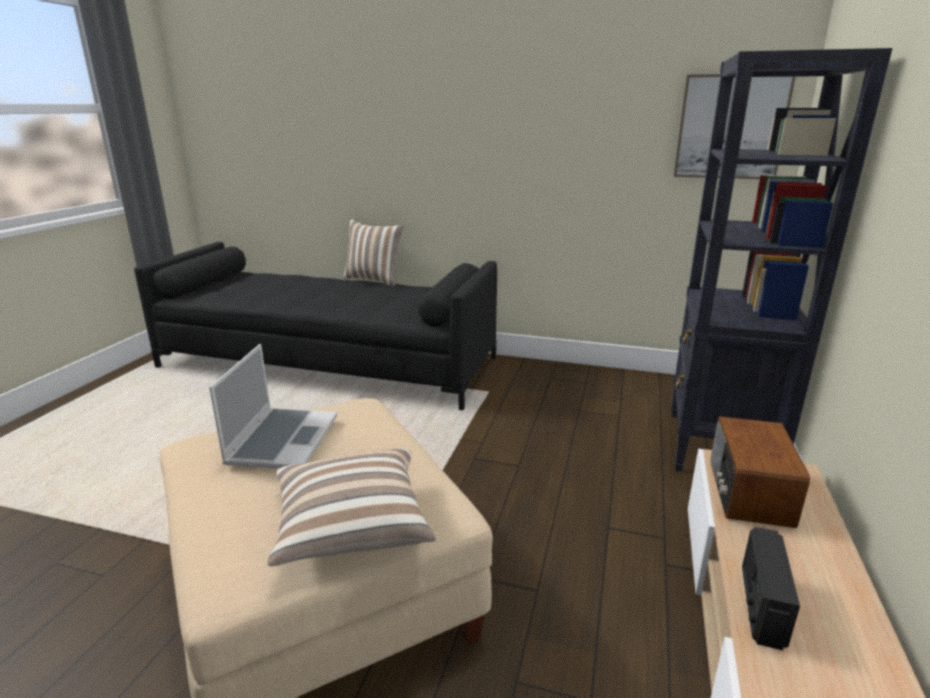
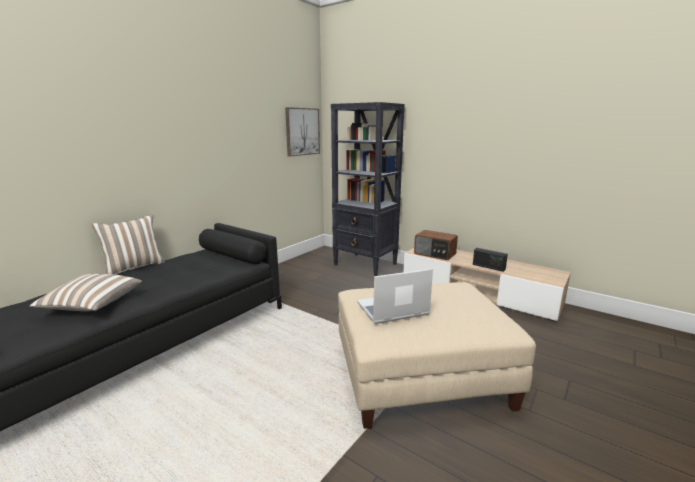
camera: 70 degrees left, 5 degrees down
(282, 439) = (392, 310): laptop -> laptop turned 45 degrees counterclockwise
(351, 526) = (470, 301): pillow -> pillow (92, 305)

